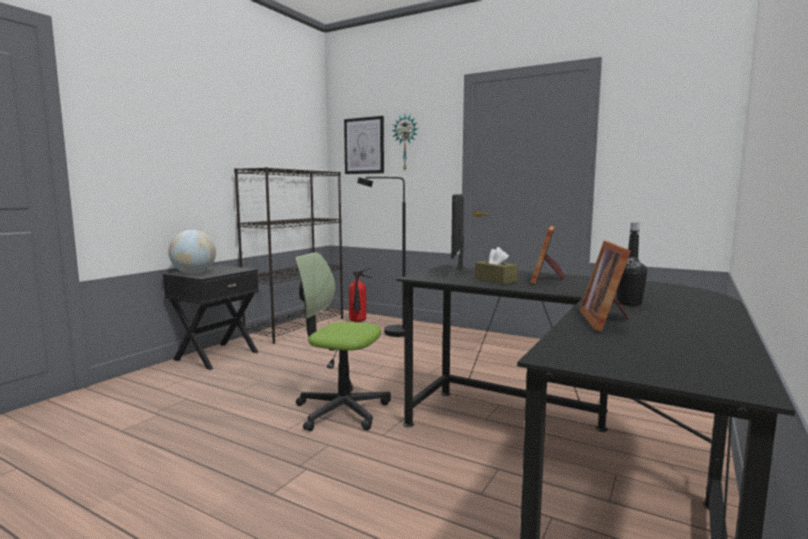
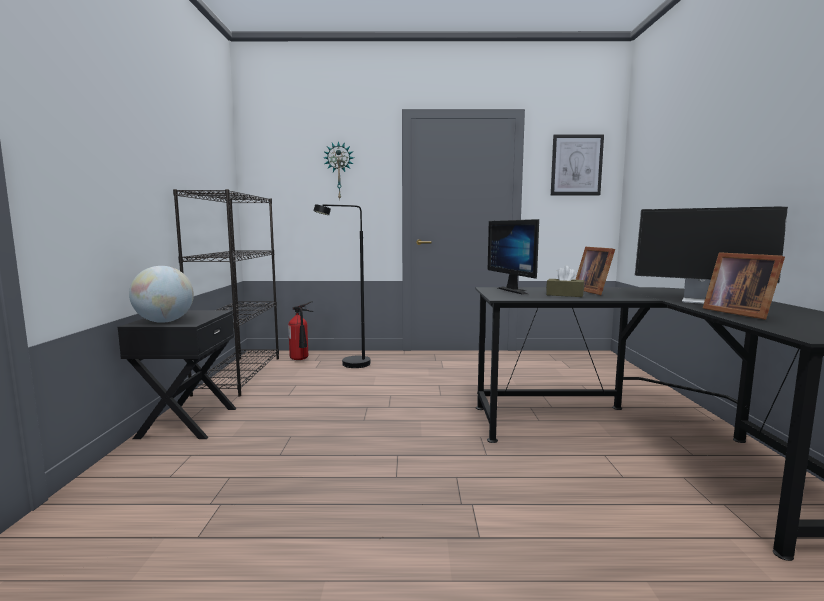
camera: 30 degrees left, 0 degrees up
(342, 410) = (418, 444): office chair -> none
(364, 146) = (288, 172): picture -> picture (576, 165)
(629, 303) = (701, 301): black bottle -> monitor

